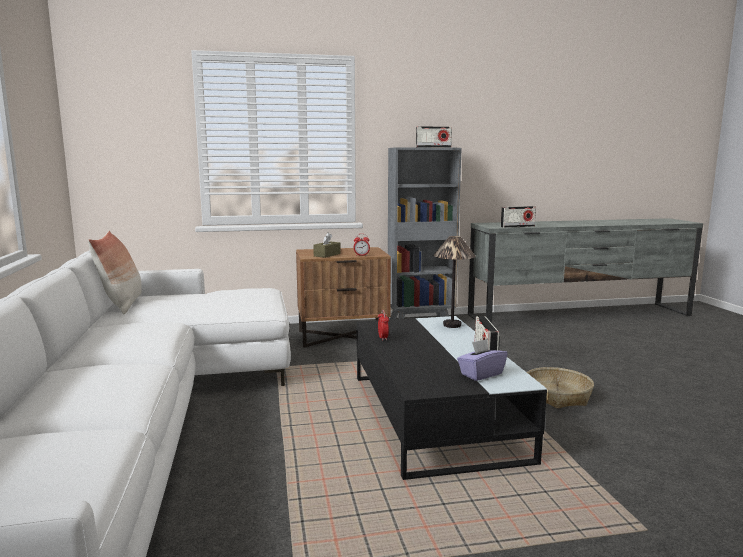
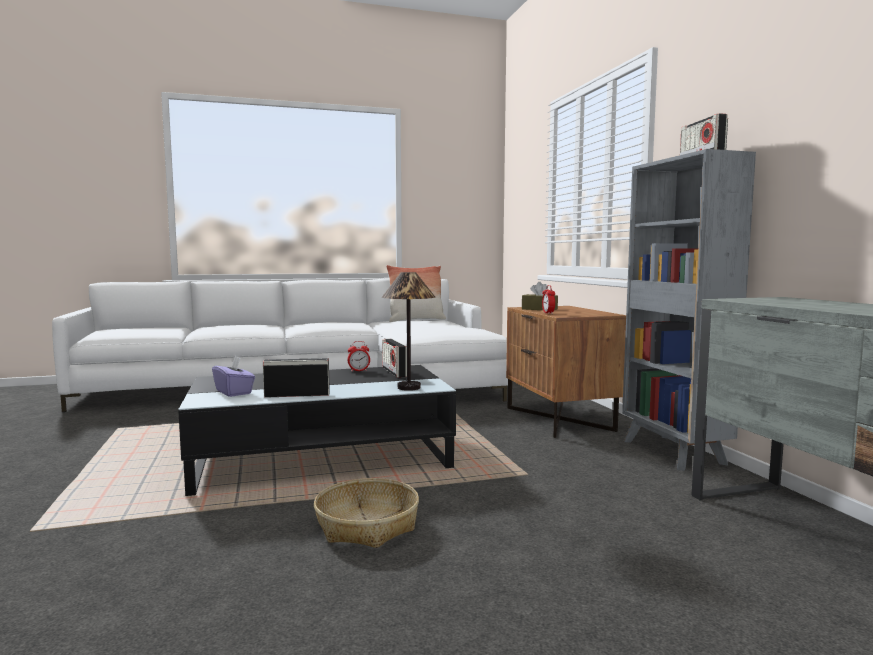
camera: 85 degrees right, 5 degrees down
(517, 226) = (766, 303): radio -> radio (394, 372)

